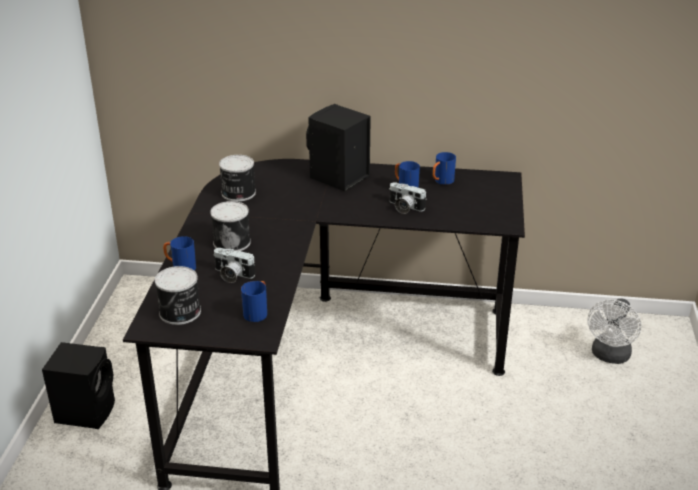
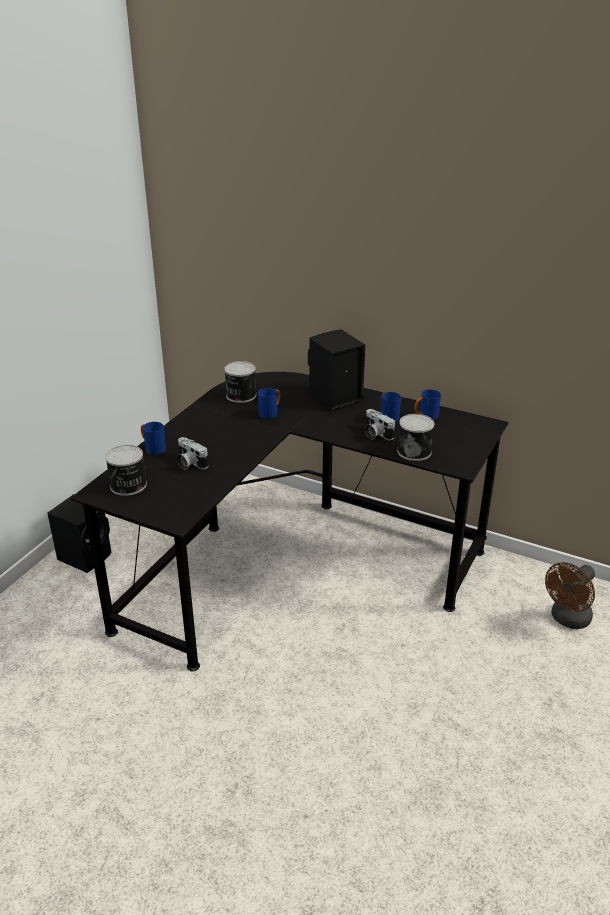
camera: 20 degrees right, 0 degrees up
(232, 242) = (208, 435): can -> can (414, 451)
(257, 312) = (189, 499): blue mug -> blue mug (270, 413)
(609, 356) = (567, 619): white fan -> brown fan

